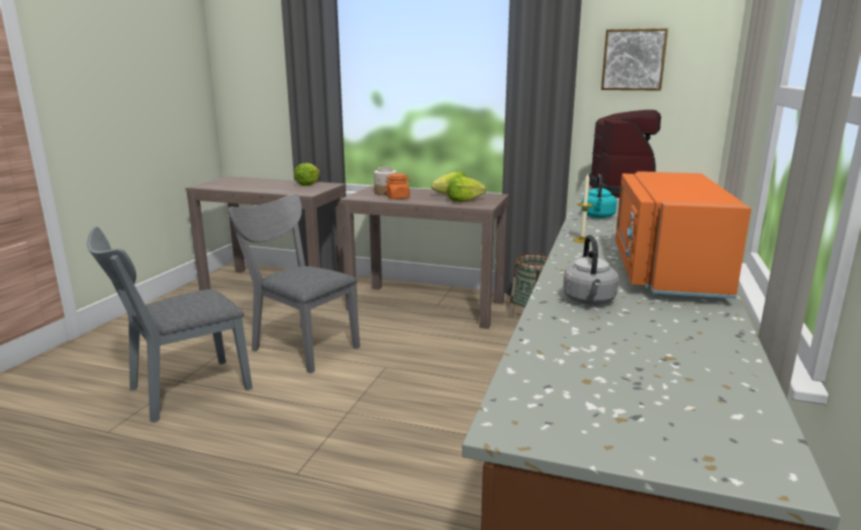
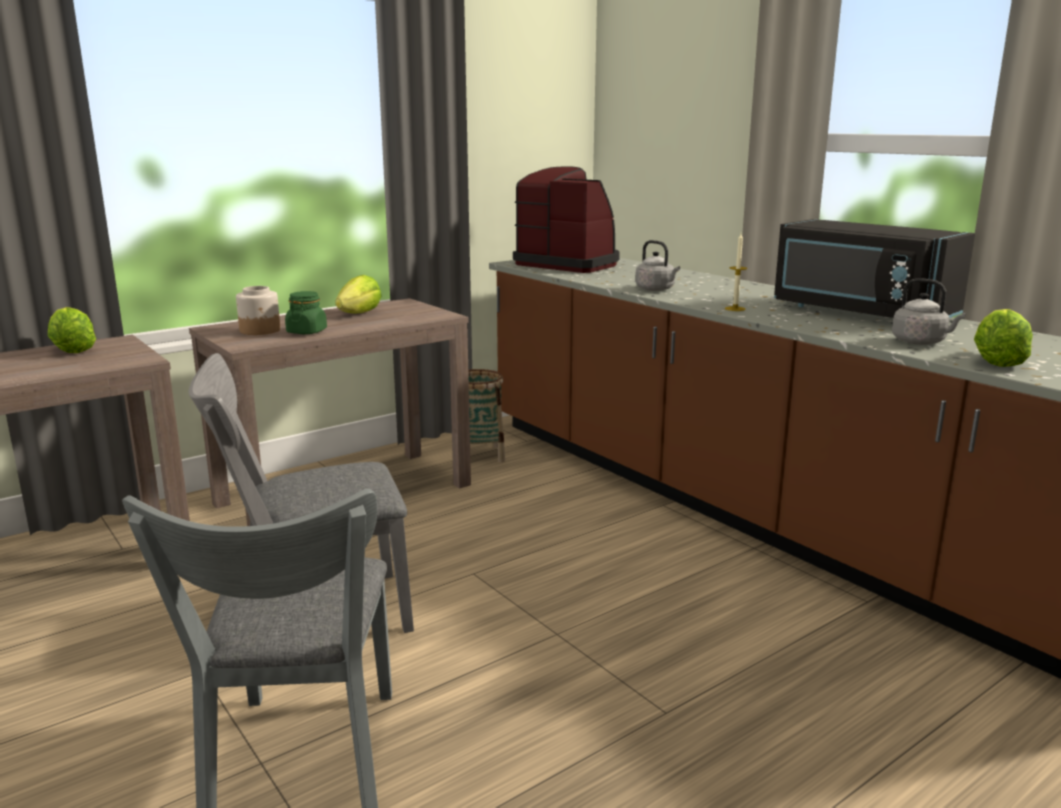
camera: 55 degrees left, 0 degrees up
(398, 198) = (307, 332): orange jar -> green jar
(464, 201) = (398, 315): lettuce -> lettuce (997, 361)
(598, 216) = (656, 289): turquoise kettle -> grey kettle
(633, 60) = (508, 107): picture -> none
(664, 271) = (859, 313): orange microwave -> black microwave

